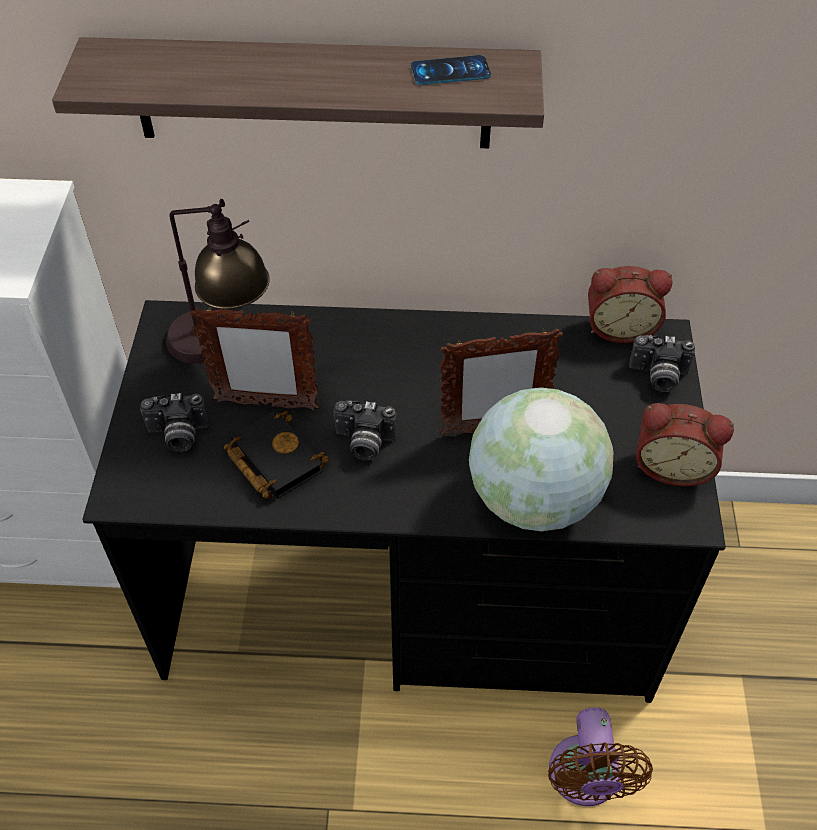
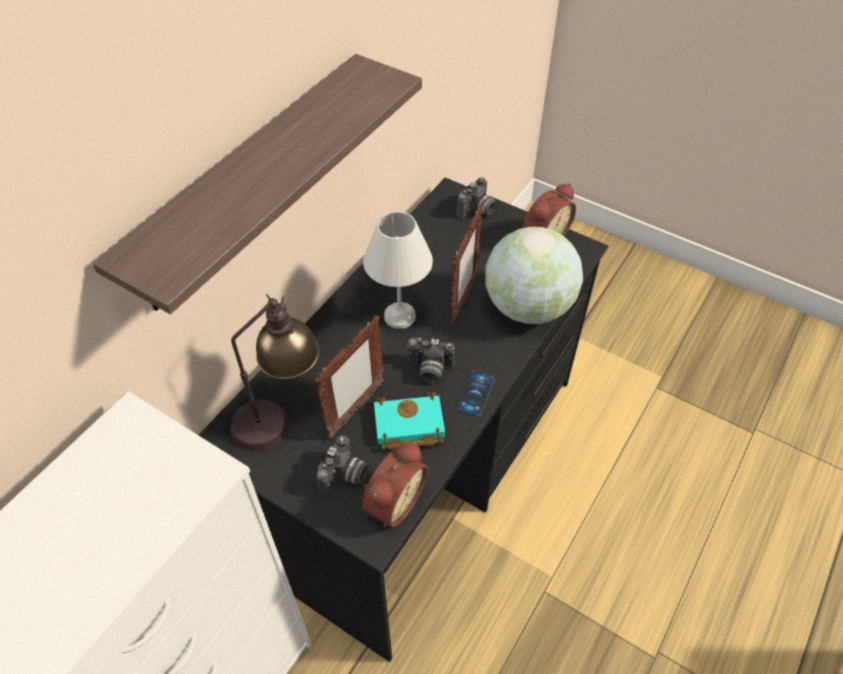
camera: 60 degrees left, 0 degrees up
(272, 459) = (407, 426): black book -> turquoise book
(364, 443) = (429, 370): camera -> camera turned 60 degrees clockwise
(423, 382) = (401, 316): none -> white table lamp
(450, 71) = (342, 95): phone -> phone (475, 393)
(585, 779) = (595, 441): brown fan -> none
(620, 327) = (428, 207): alarm clock -> alarm clock (392, 501)

